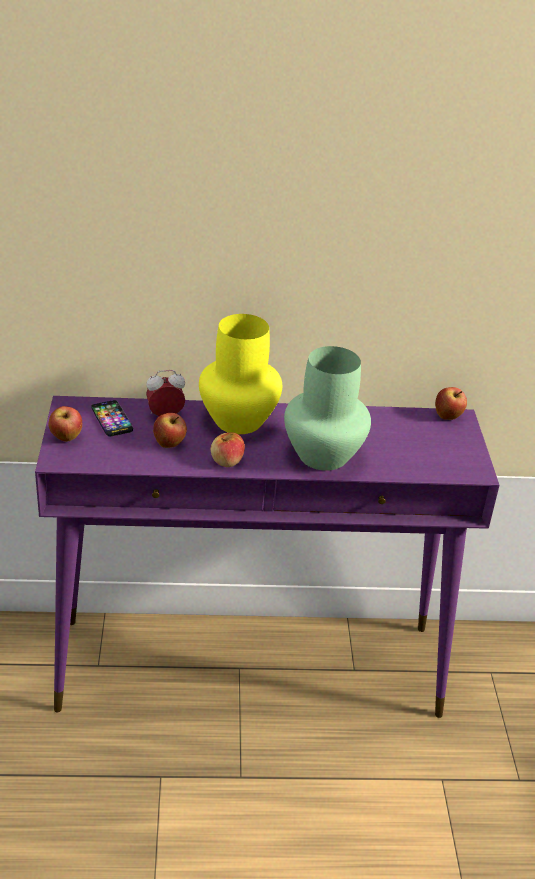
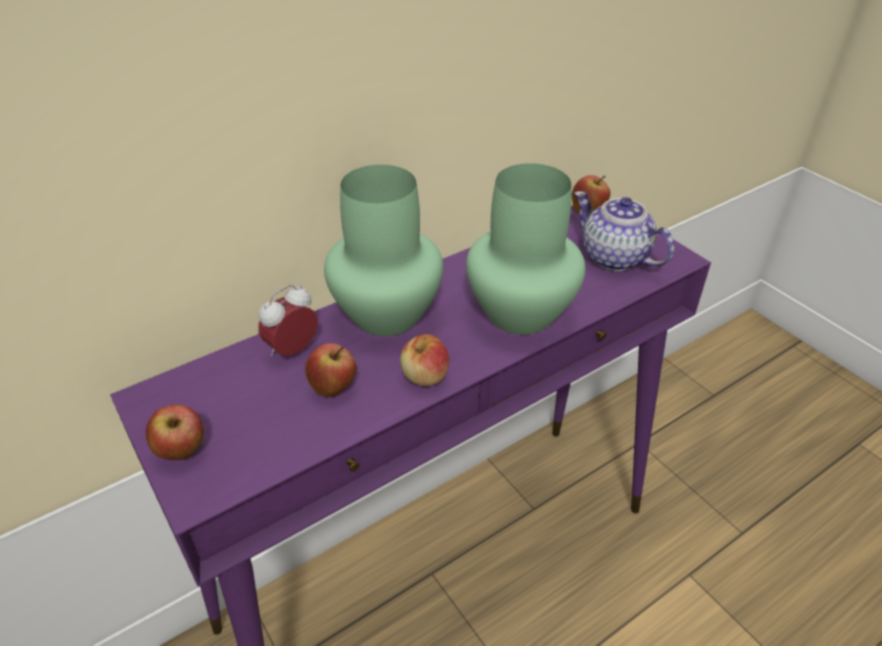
camera: 30 degrees left, 5 degrees up
(112, 419) = (225, 390): phone -> none
(239, 421) = (389, 314): yellow vase -> green vase
(429, 452) = (615, 258): none -> teapot

